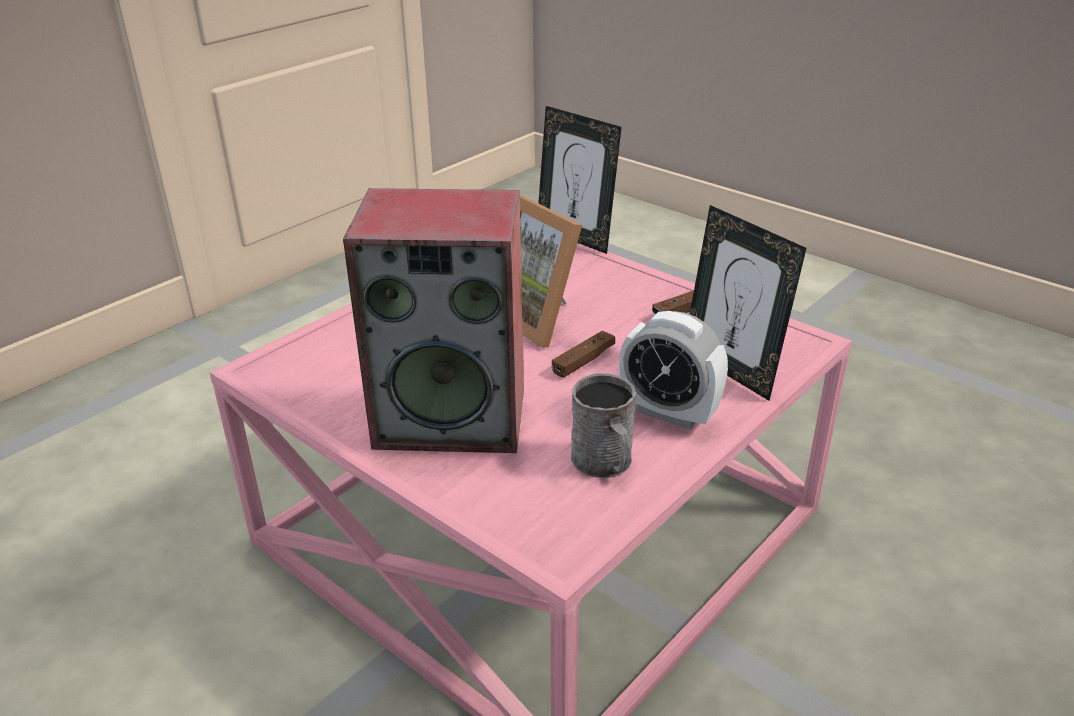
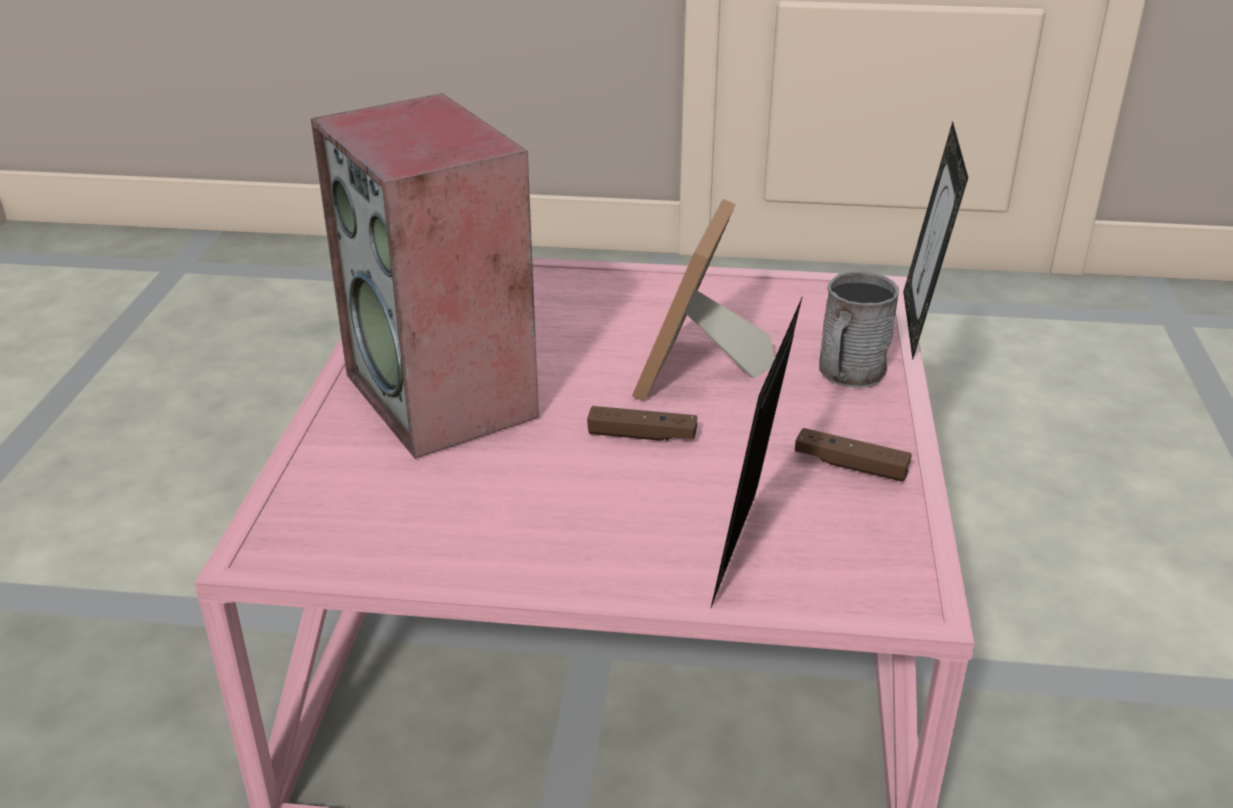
camera: 55 degrees right, 0 degrees up
(605, 464) = (450, 525): grey mug -> grey mug (848, 374)
(669, 413) = (595, 534): alarm clock -> none

